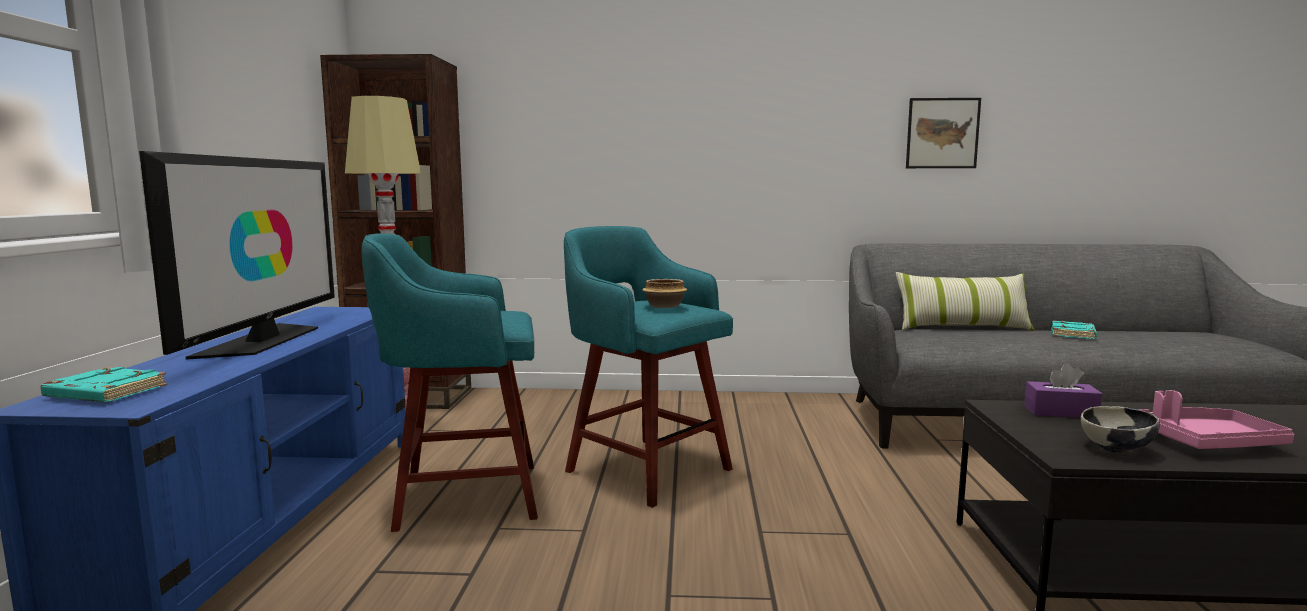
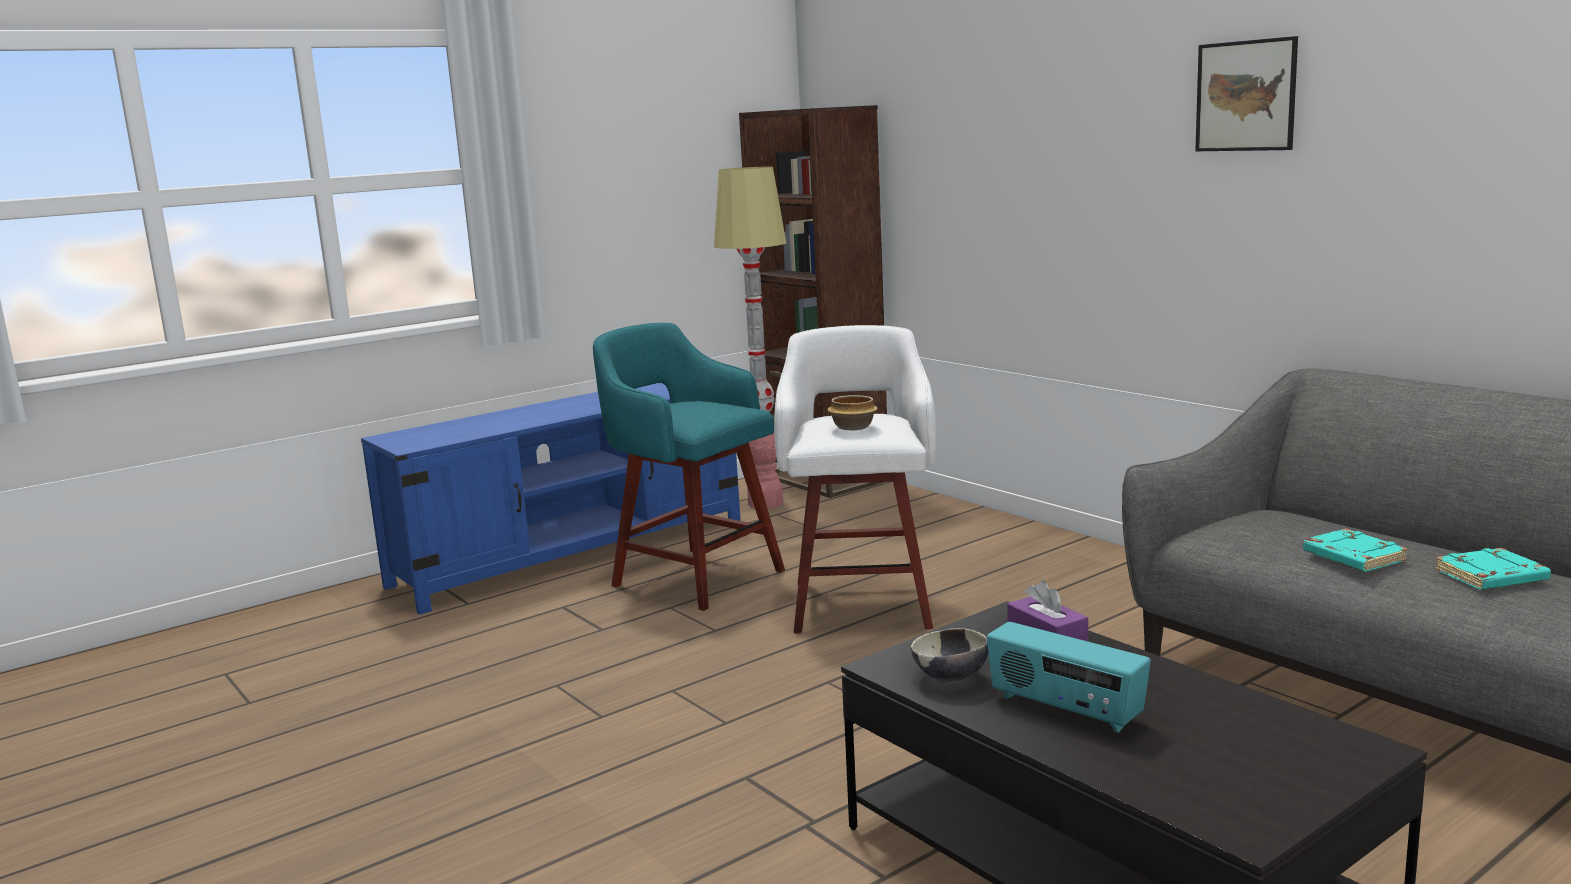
camera: 50 degrees right, 5 degrees up
(104, 393) = (419, 435): turquoise book -> turquoise book (1352, 557)
(263, 340) = (569, 407): television -> none
(645, 468) = (862, 602): turquoise stool -> white stool
(942, 133) = (1457, 191): picture -> picture (1246, 96)
(962, 328) = (1368, 528): pillow -> none
(1207, 442) = (1065, 710): pink tray -> radio

